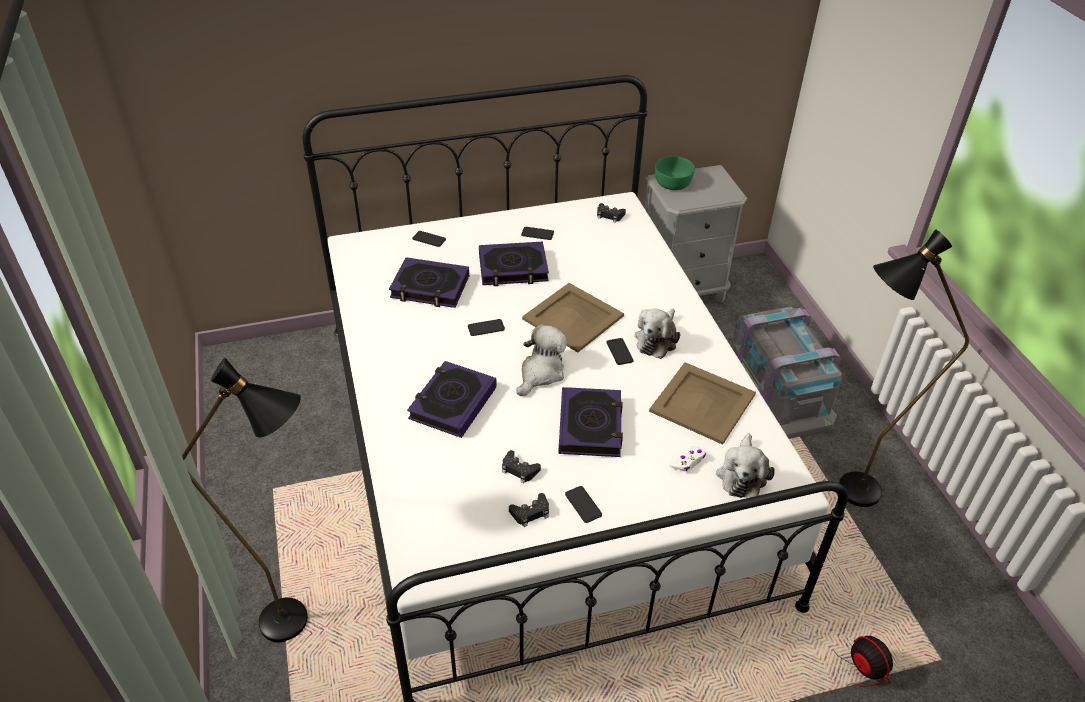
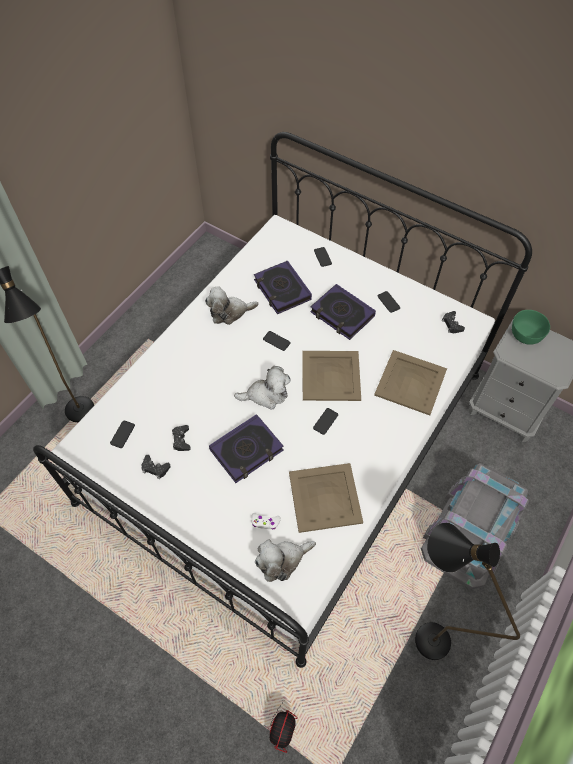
camera: 50 degrees right, 15 degrees up
(452, 403) = (202, 371): book -> none
(583, 504) = (183, 490): phone -> phone (122, 434)
(639, 275) = (410, 381): none -> beige tray
(657, 339) = (357, 433): plush toy -> plush toy (229, 312)

